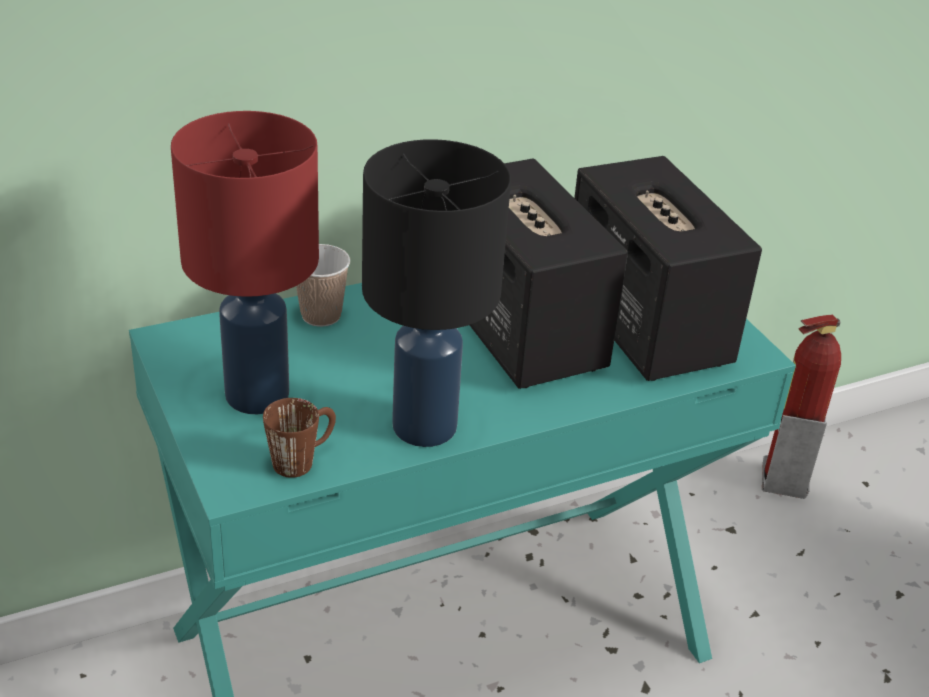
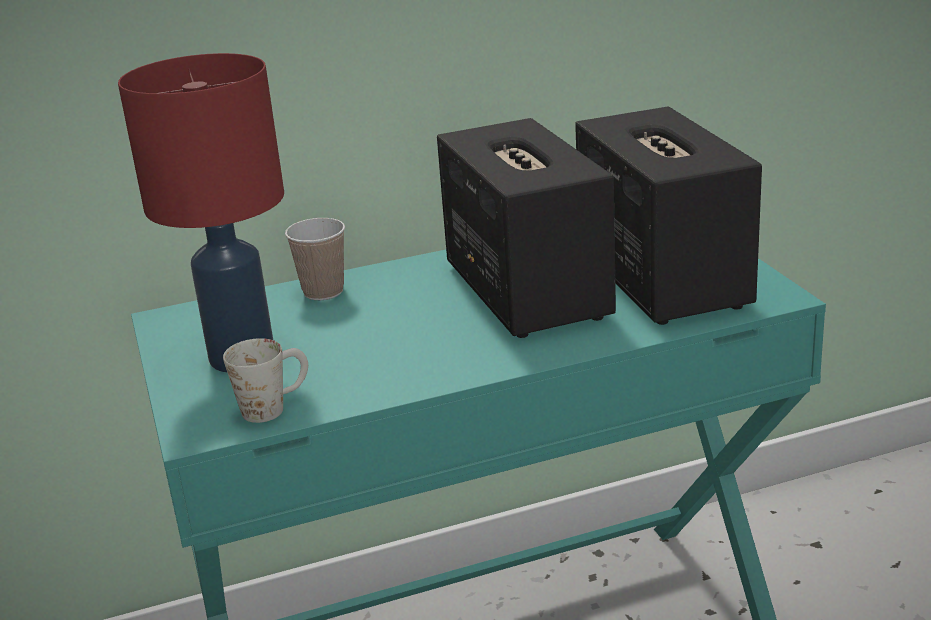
camera: 10 degrees right, 10 degrees down
(303, 458) = (275, 406): brown mug -> white mug
(422, 426) = (406, 374): black table lamp -> none
(782, 480) = (875, 495): fire extinguisher -> none

